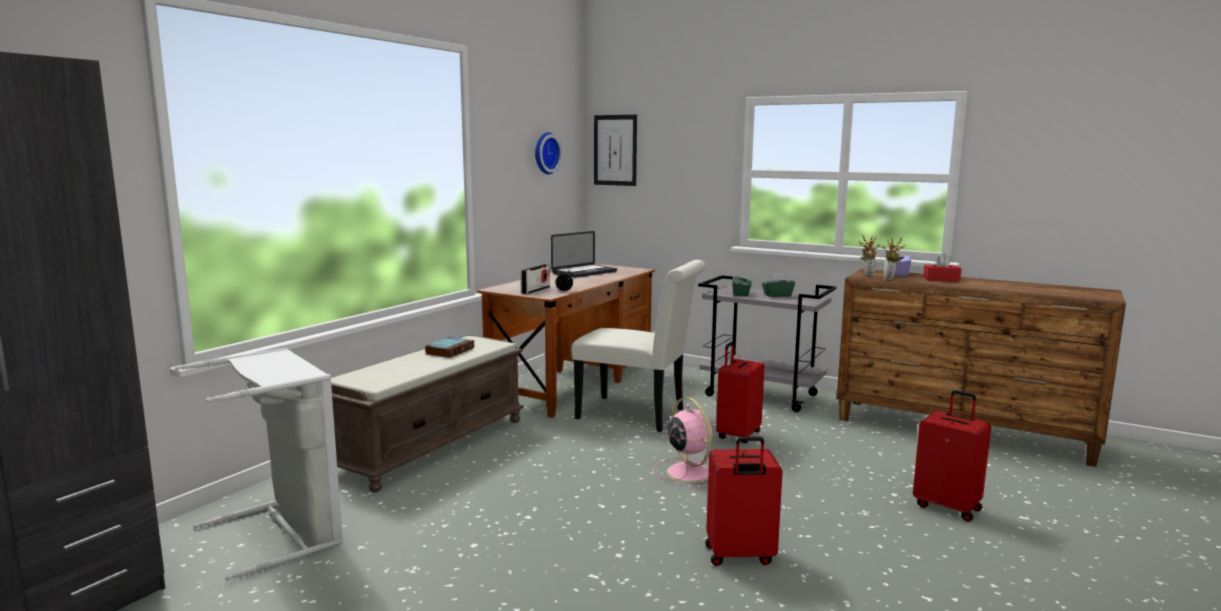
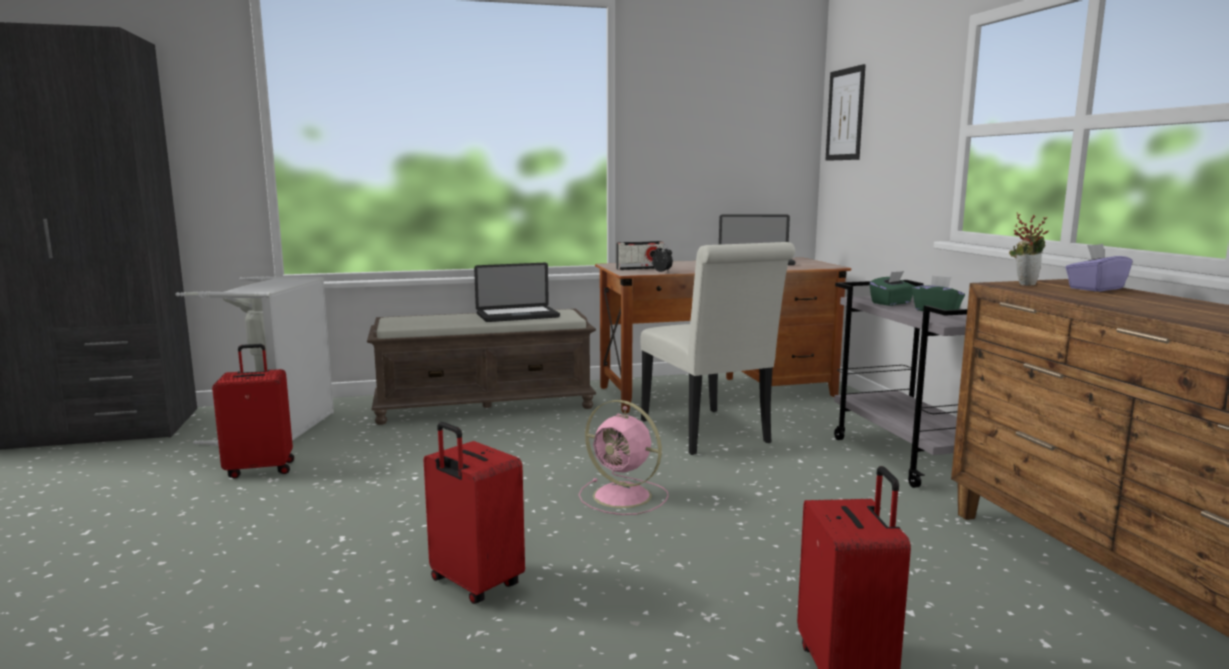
camera: 45 degrees right, 0 degrees up
(450, 350) = (517, 316): book -> laptop
(545, 153) = (744, 120): wall clock -> none
(687, 471) = (624, 496): pink fan -> pink fan turned 105 degrees clockwise
(737, 435) = (767, 485): red suitcase -> red suitcase (261, 469)
(890, 279) = (1042, 291): potted plant -> none
(941, 279) = (1148, 301): red tissue box -> none

